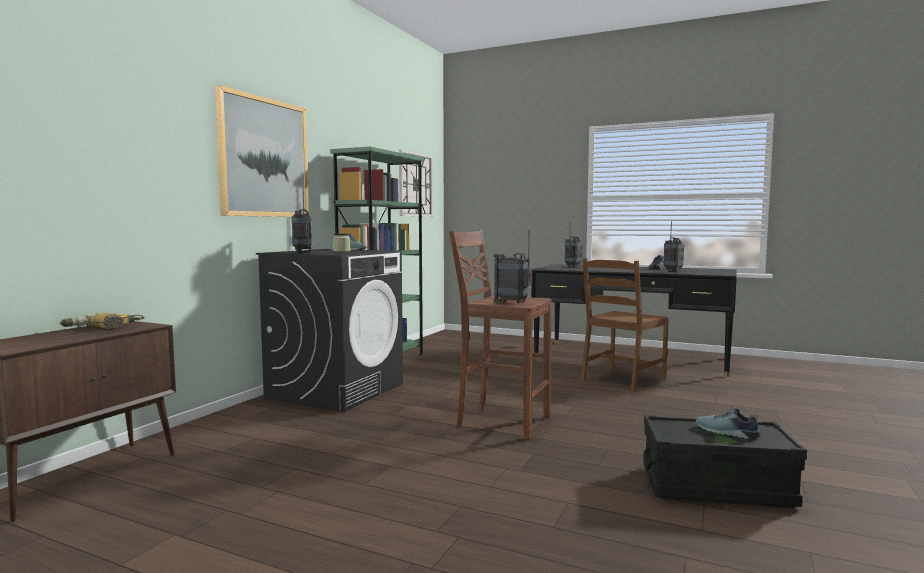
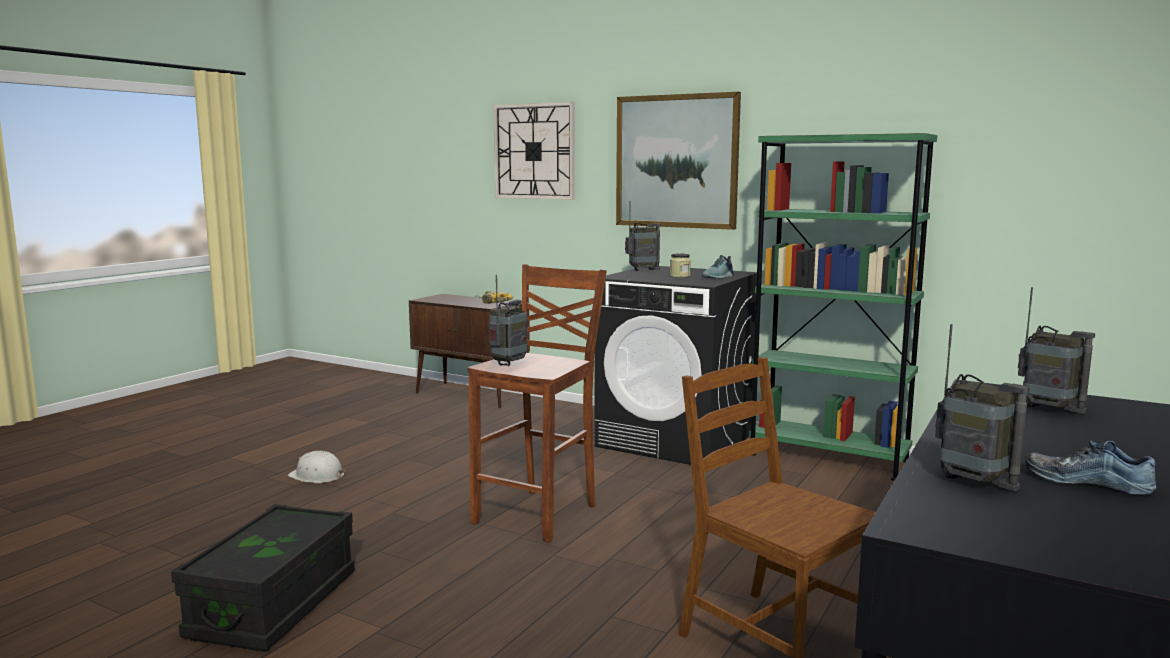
camera: 95 degrees right, 5 degrees up
(415, 185) = (1064, 172): wall clock -> wall clock (534, 151)
(423, 529) = (317, 476): none -> white hard hat
(726, 432) = (265, 547): shoe -> none

